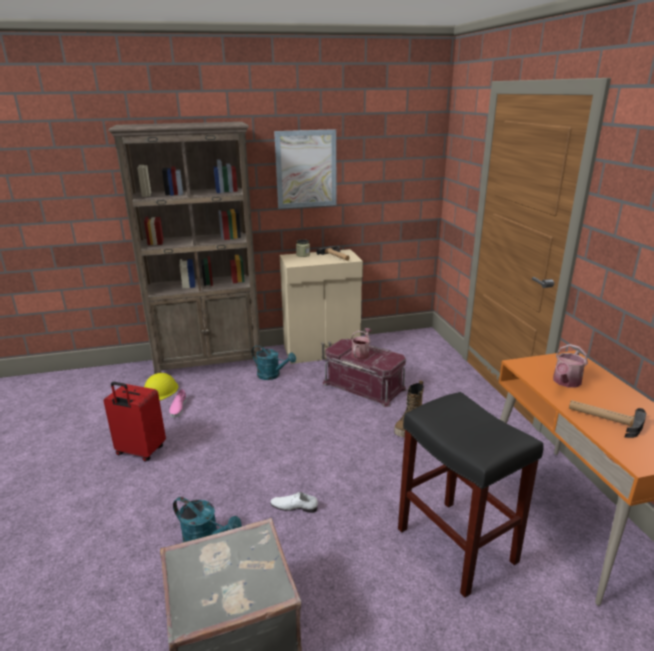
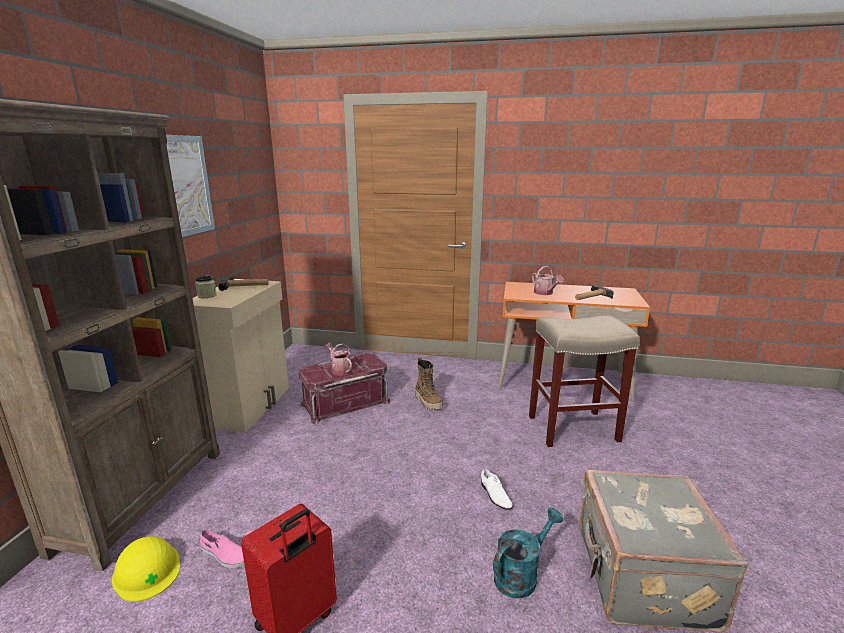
camera: 65 degrees left, 5 degrees down
(272, 375) = (252, 451): turquoise watering can -> none
(294, 506) = (495, 495): white shoe -> white shoe turned 60 degrees counterclockwise
(454, 544) = (572, 429): black stool -> beige stool

